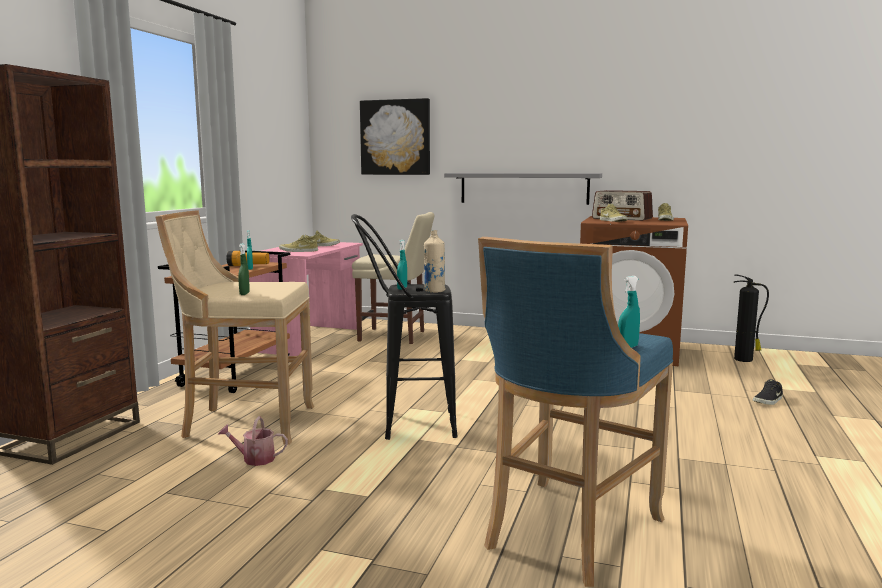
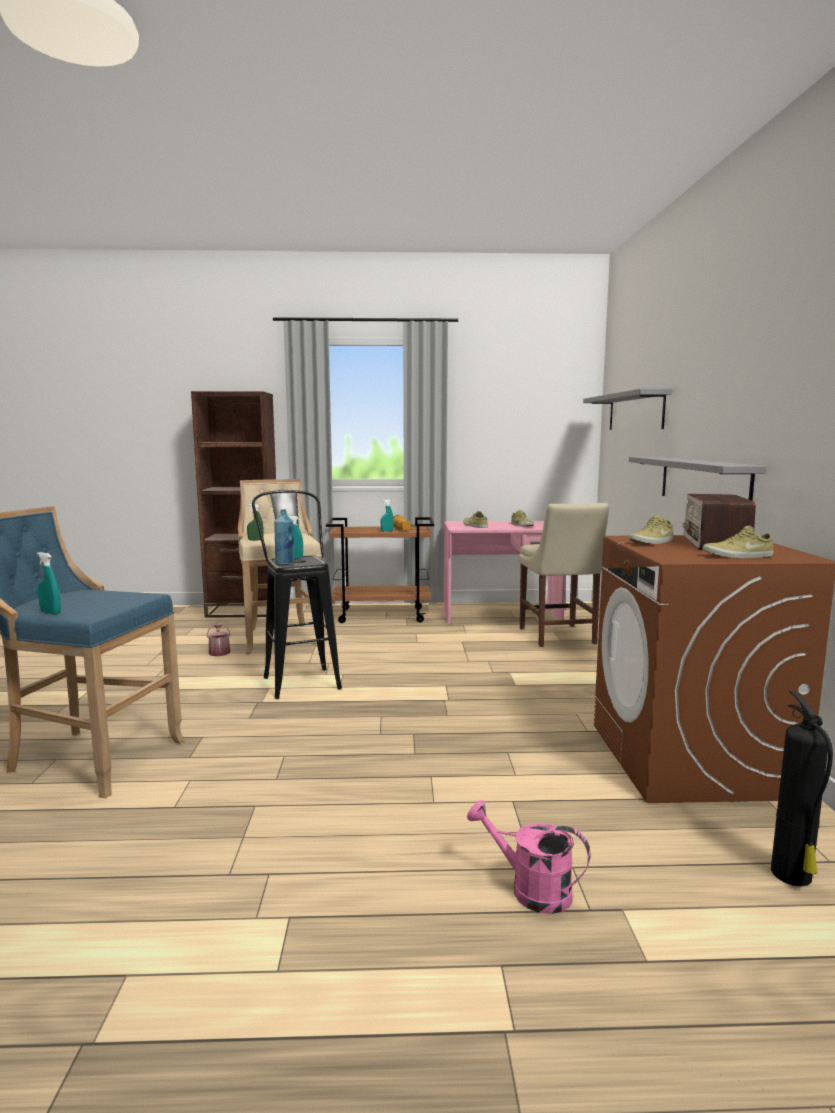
camera: 70 degrees right, 0 degrees up
(395, 137) = (635, 412): picture -> grey shelf
(434, 291) = (285, 564): beige bottle -> blue bottle
(768, 401) = (530, 889): black shoe -> pink watering can

